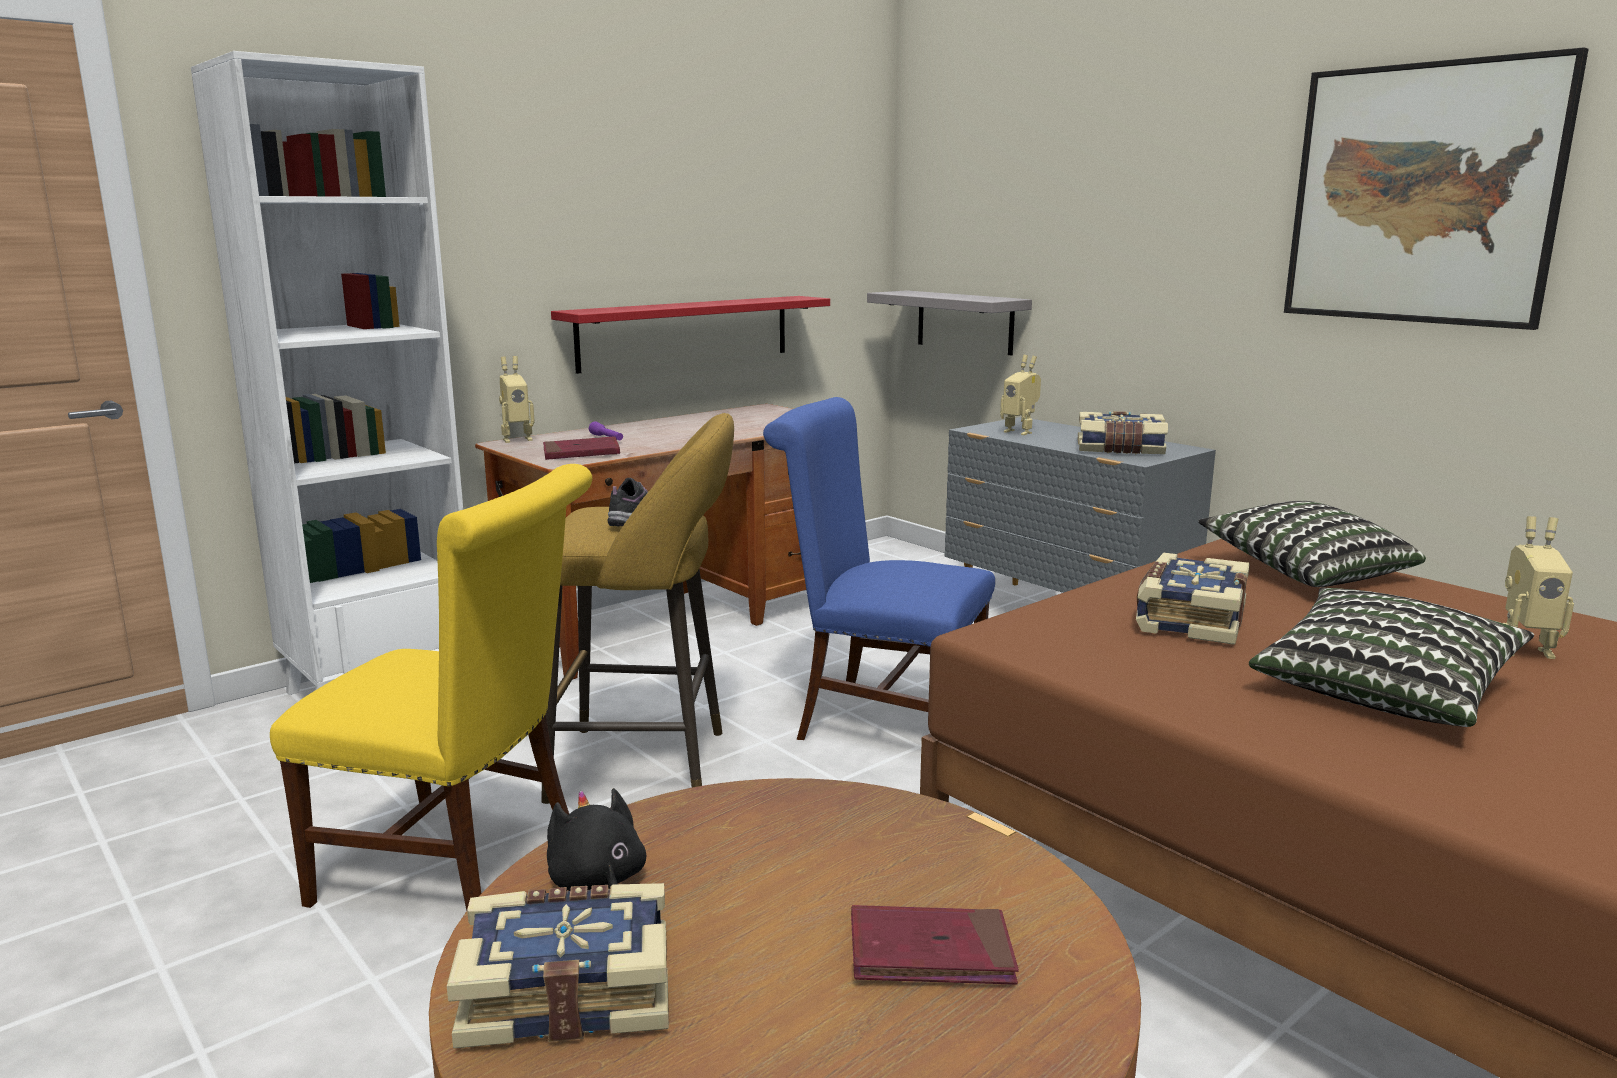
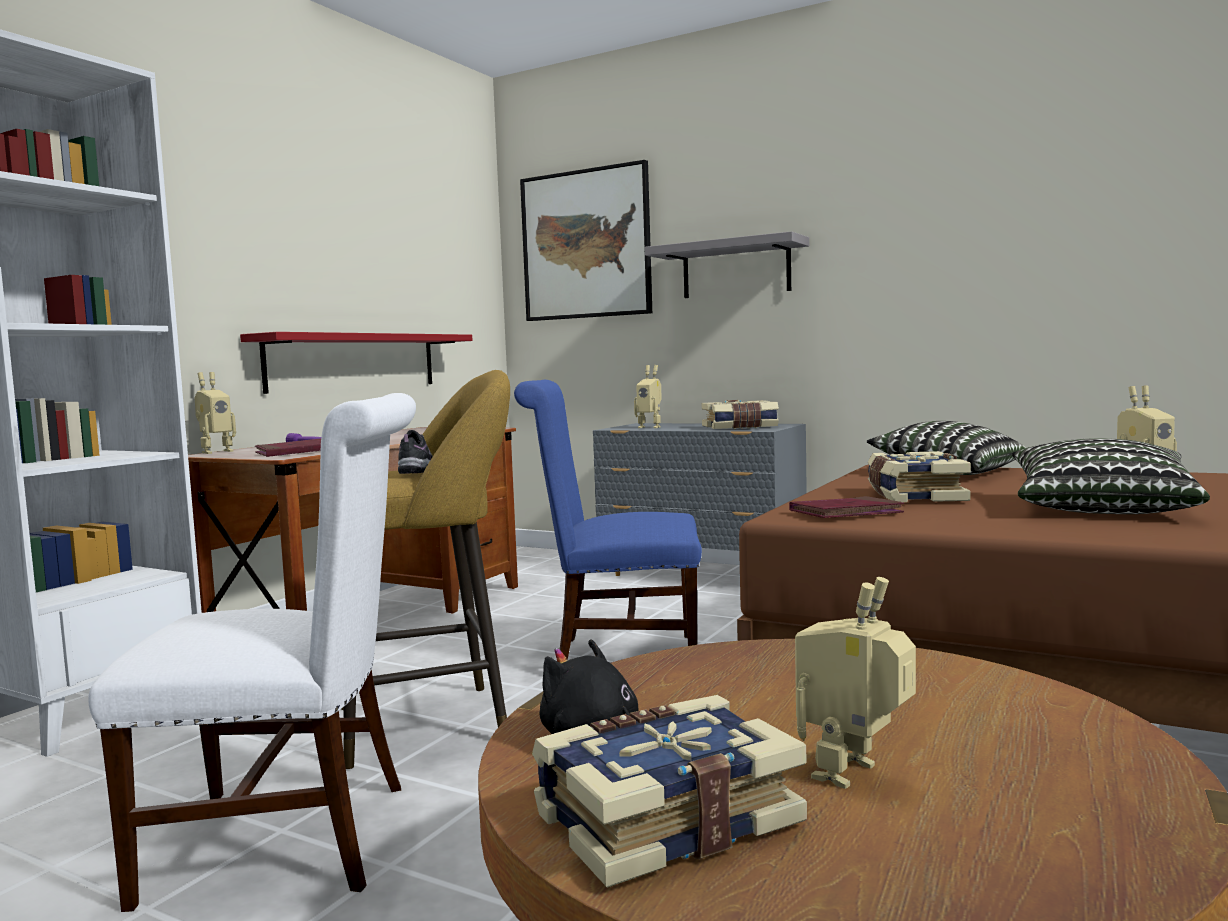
camera: 20 degrees left, 10 degrees down
(463, 869) = (298, 838): yellow chair -> white chair
(771, 988) = (855, 775): none -> toy robot
(930, 952) = (951, 724): red book -> red book (845, 513)
(965, 322) = (576, 355): grey shelf -> grey shelf (736, 269)
(1422, 194) = (934, 220): picture -> picture (586, 244)

